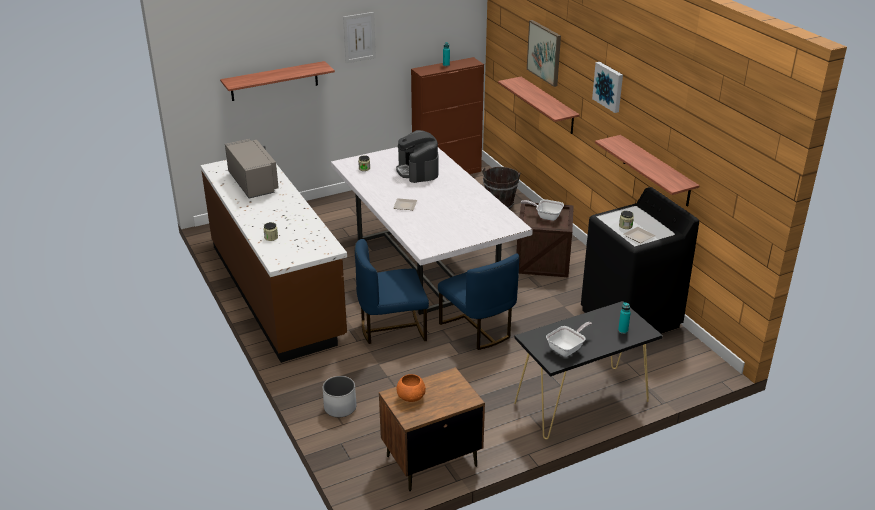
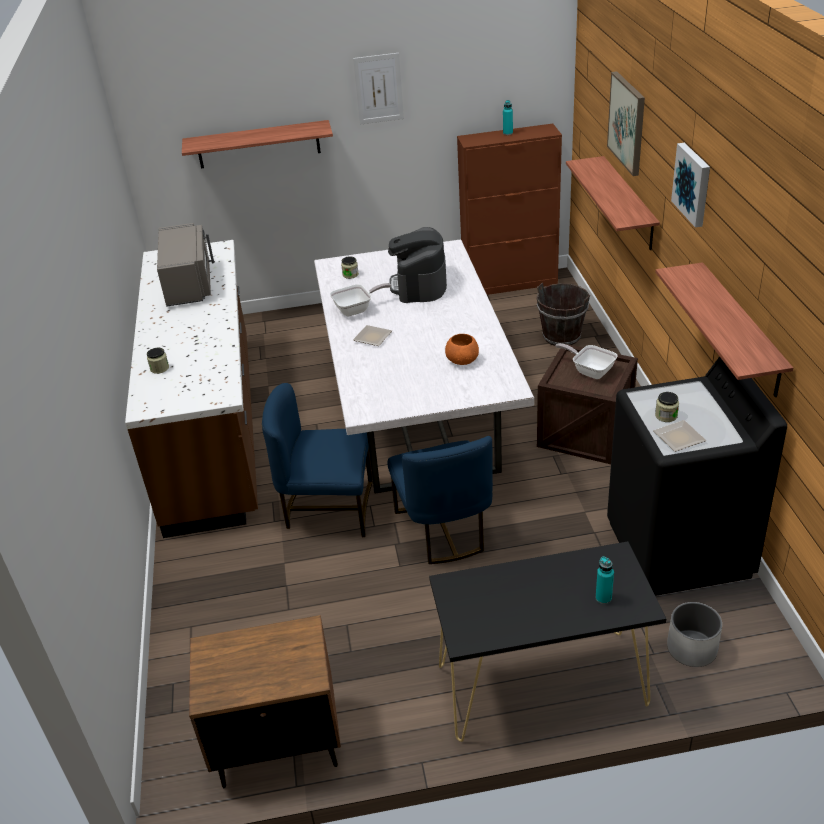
camera: 20 degrees right, 5 degrees up
(340, 407) = (200, 624): white planter -> white planter (691, 648)
(411, 396) = (230, 655): orange bowl -> orange bowl (462, 360)
(567, 348) = (498, 616): frying pan -> frying pan (357, 309)

